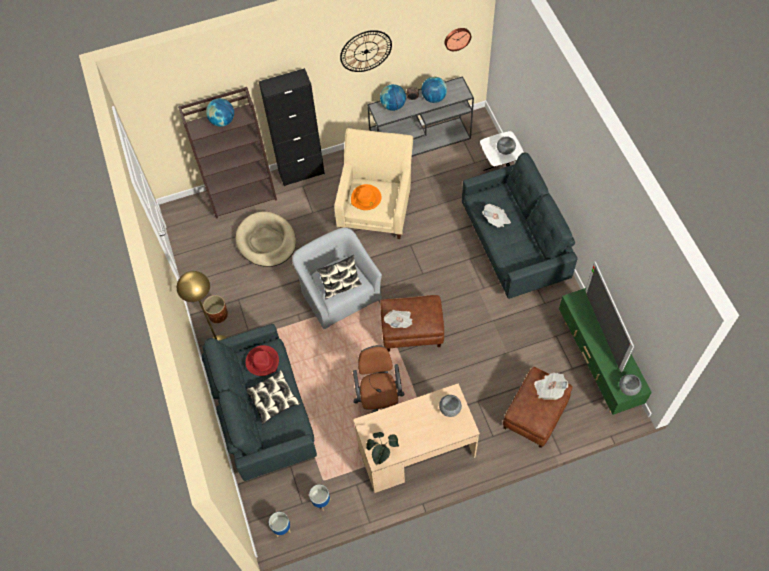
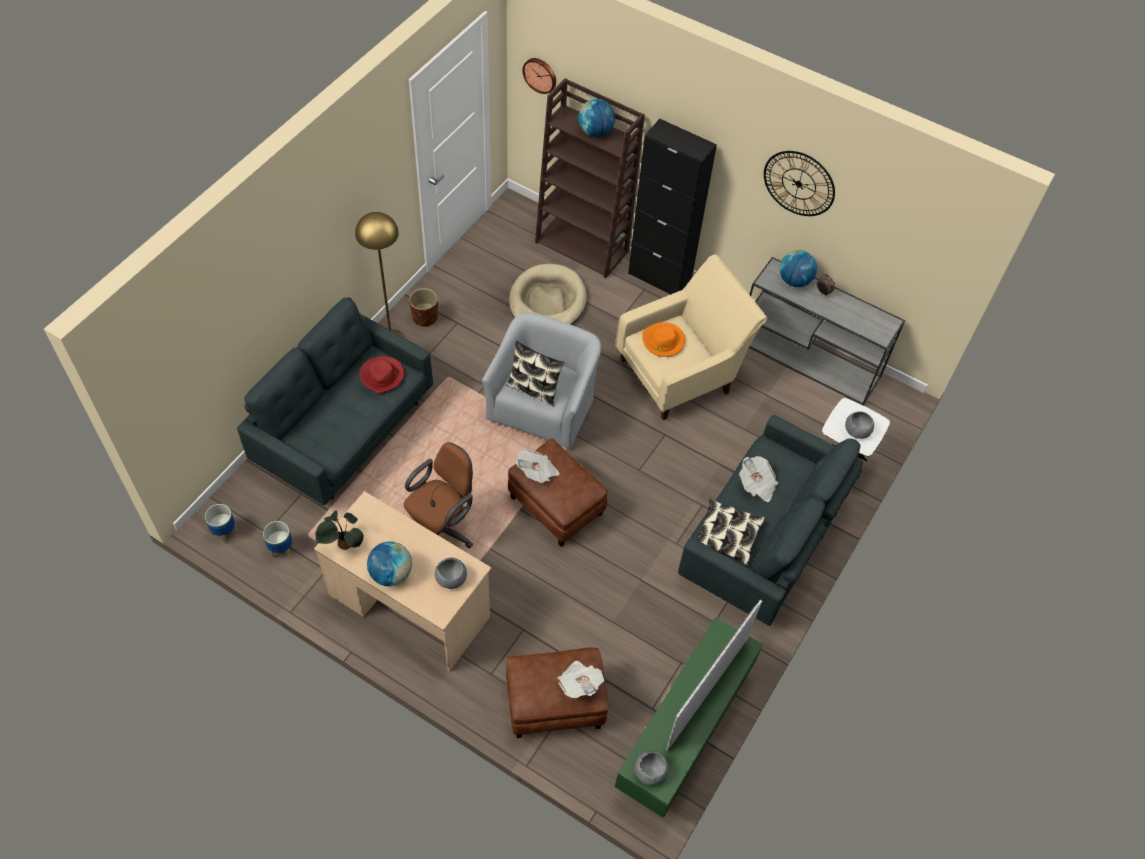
camera: 45 degrees right, 5 degrees down
(273, 399) = (345, 413): pillow -> pillow (727, 536)
(434, 98) = (845, 311): globe -> globe (391, 574)
(457, 38) = (920, 261): wall clock -> wall clock (540, 74)

